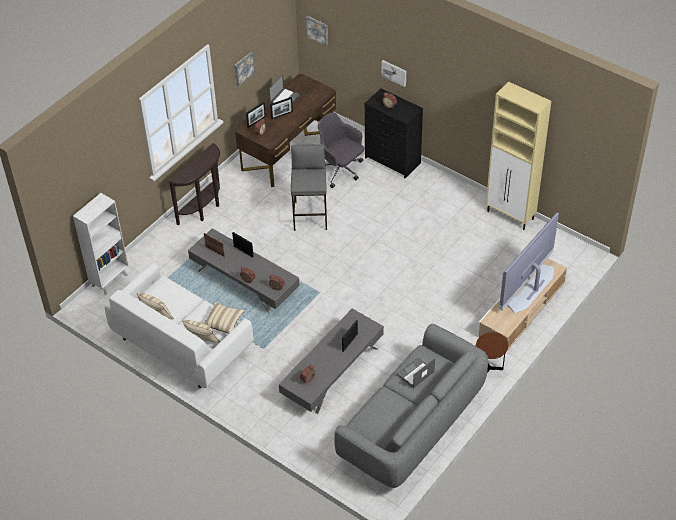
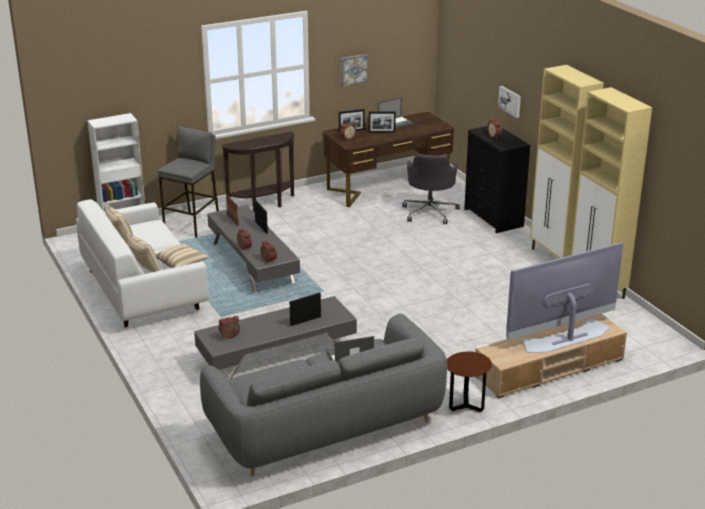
camera: 25 degrees right, 20 degrees down
(310, 215) = (368, 235): grey stool -> grey stool (192, 224)
(317, 30) = (452, 59): picture -> none
(340, 170) = (430, 212): grey office chair -> grey office chair turned 150 degrees counterclockwise
(464, 191) = (556, 258): none -> beige cabinet

